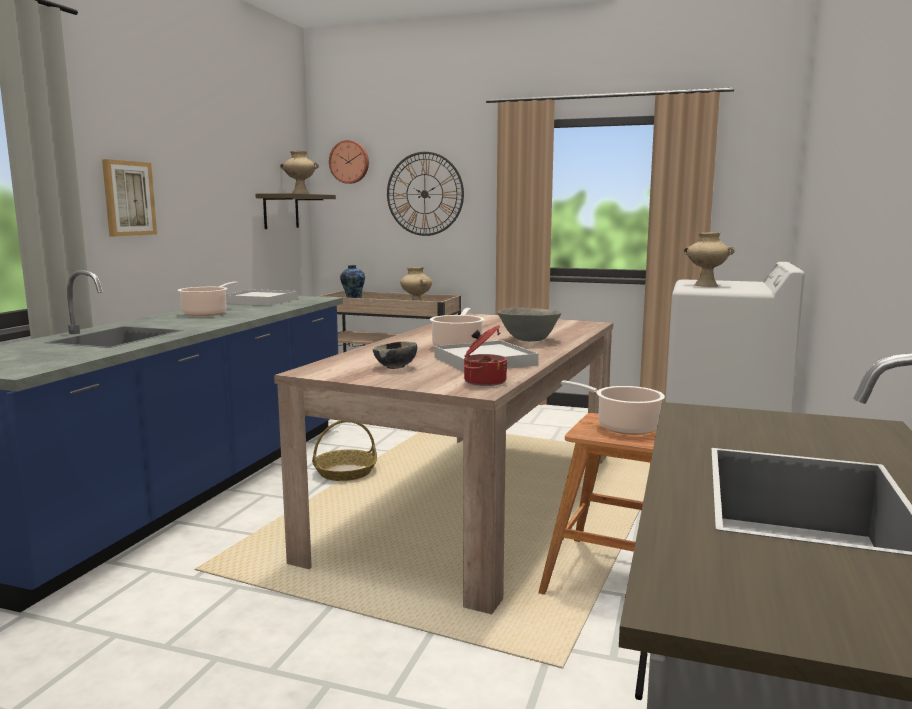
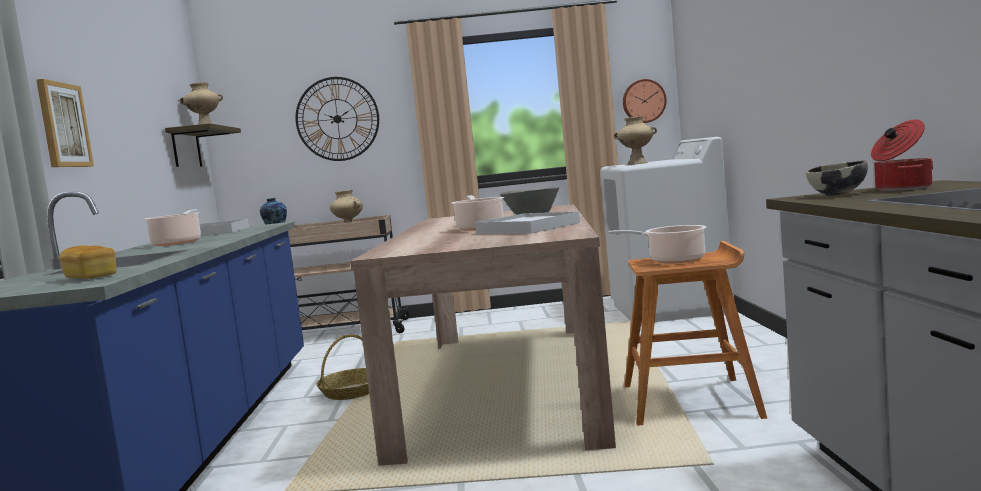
camera: 20 degrees left, 5 degrees down
(44, 360) = (90, 277): none -> bread
(349, 162) = (249, 94): wall clock -> wall clock (643, 101)
(395, 368) = (458, 241): bowl -> bowl (838, 194)
(484, 381) = (560, 233): cooking pot -> cooking pot (901, 188)

